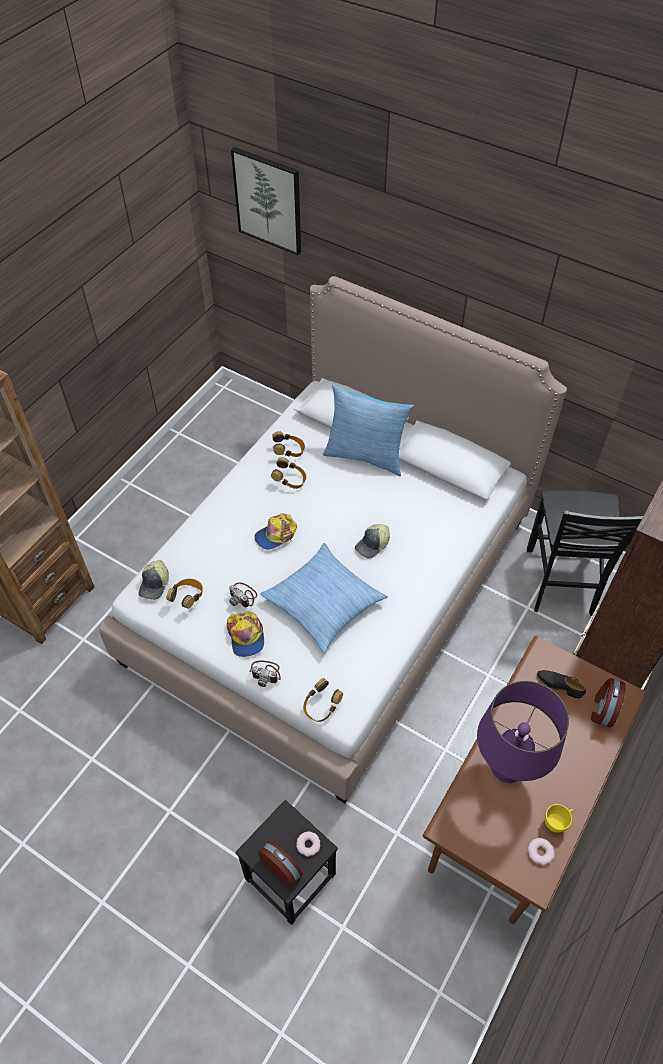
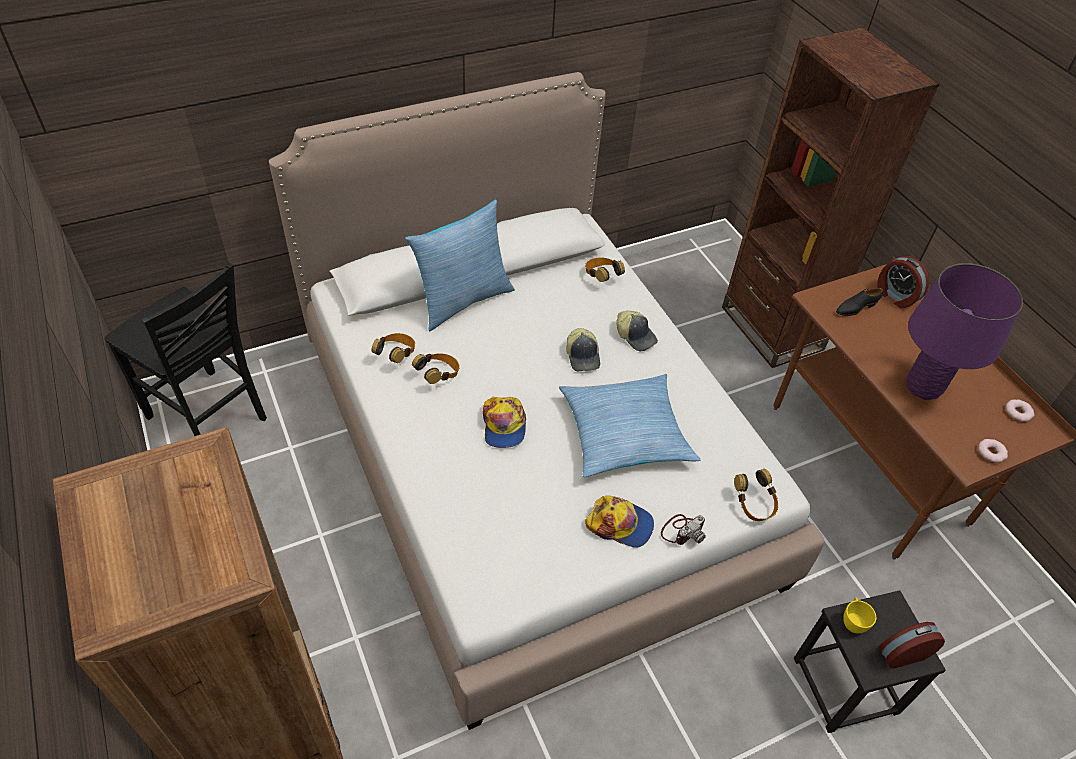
camera: 60 degrees left, 5 degrees down
(155, 584) = (479, 579): cap -> cap (636, 336)
(188, 598) = (526, 554): headphones -> headphones (601, 277)
(243, 596) = (565, 498): camera -> none
(268, 201) = (157, 82): picture -> none
(308, 844) = (886, 614): donut -> donut (991, 452)
(557, 822) = (992, 385): yellow cup -> yellow cup (852, 621)
(560, 583) = (658, 294): black chair -> black chair (209, 419)

